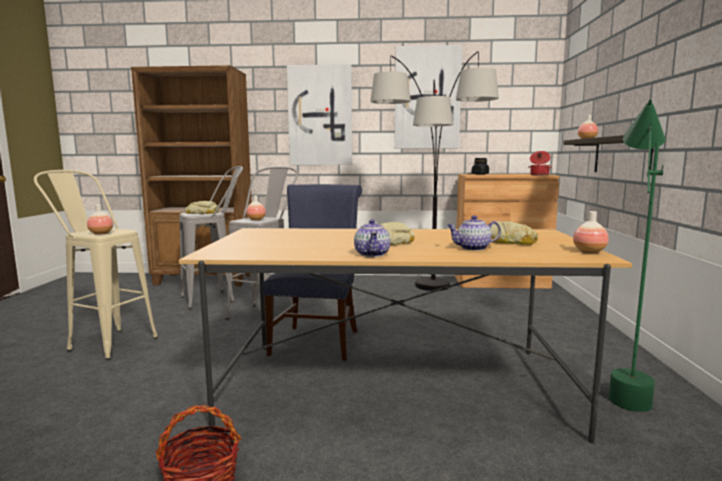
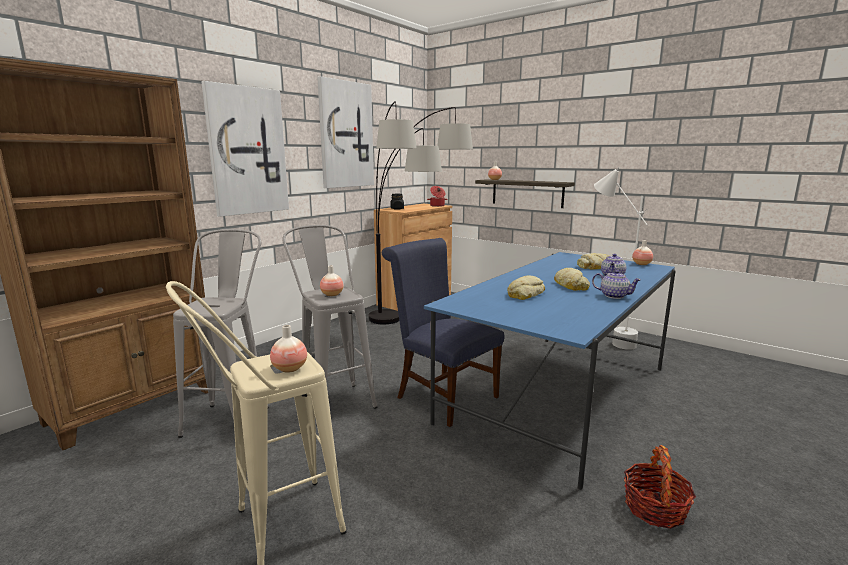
camera: 55 degrees left, 5 degrees up
(203, 213) = (211, 304): bread -> bread (524, 294)
(395, 386) = (558, 393): beige dining table -> blue dining table
(624, 386) = (607, 339): green floor lamp -> white floor lamp

